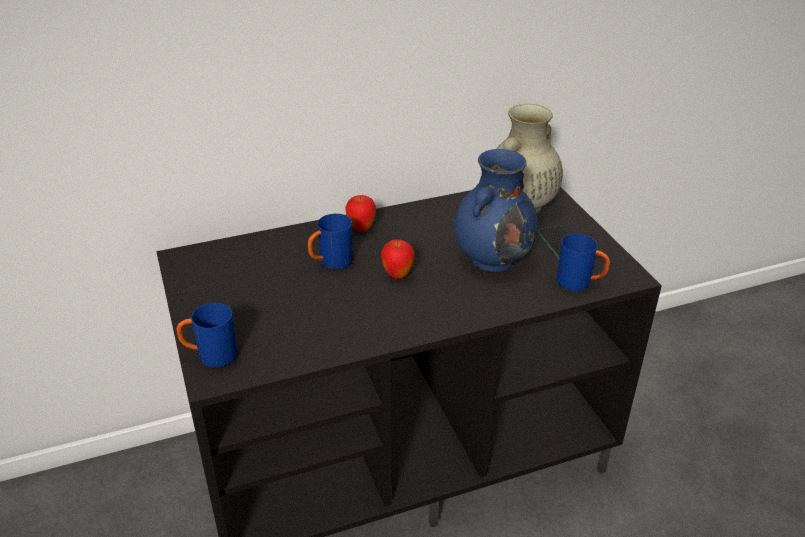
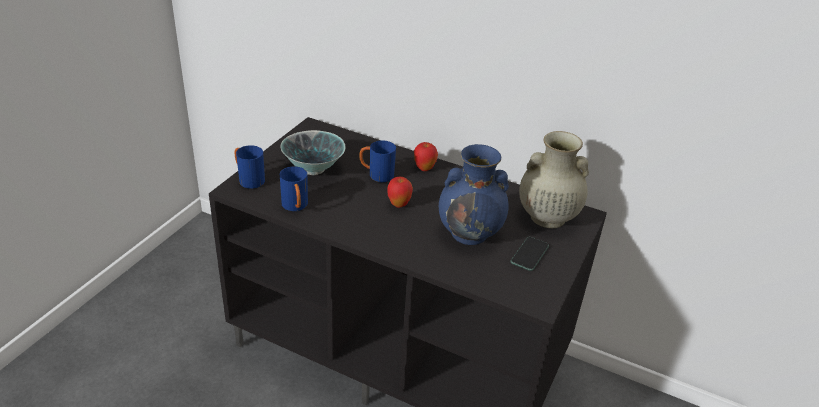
camera: 45 degrees right, 0 degrees up
(261, 298) = (313, 169): none -> bowl
(580, 283) = (498, 283): blue mug -> blue mug (296, 207)

